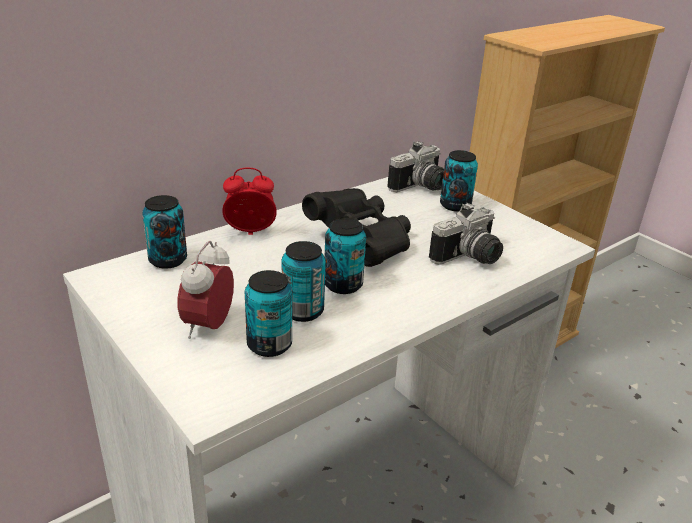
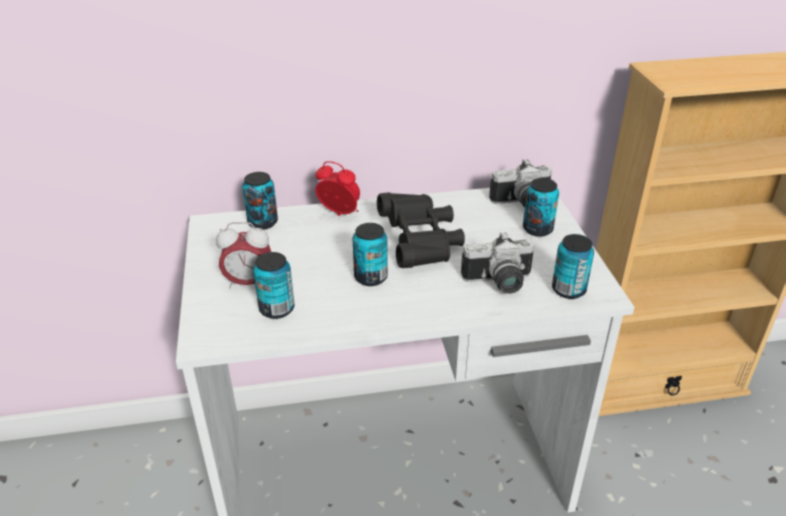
camera: 30 degrees right, 5 degrees up
(209, 326) = (248, 283): alarm clock -> alarm clock turned 135 degrees counterclockwise
(303, 311) = (322, 290): can -> can (568, 290)

